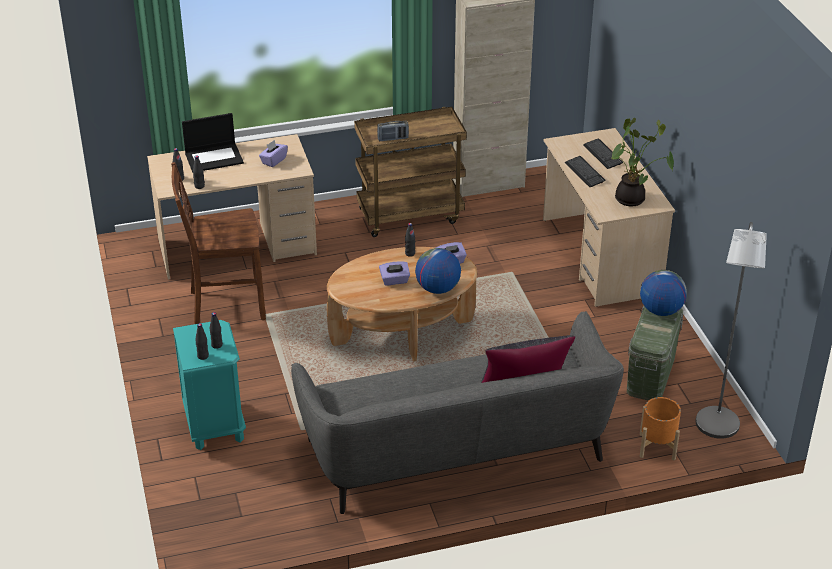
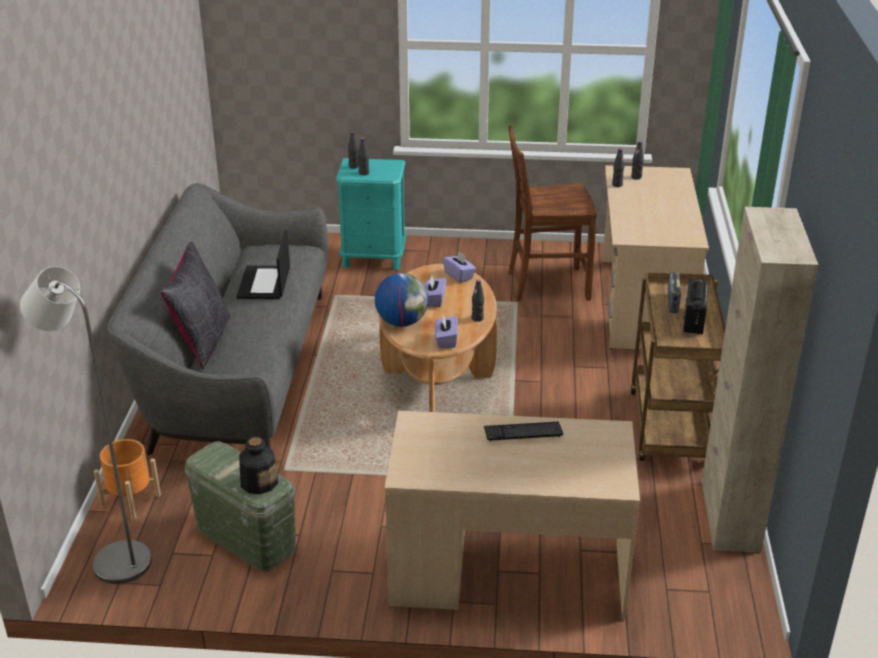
camera: 110 degrees right, 5 degrees down
(214, 158) = (671, 198): laptop -> laptop (264, 283)
(225, 304) = (546, 285): brown chair -> brown chair turned 105 degrees counterclockwise
(273, 161) = (652, 226): purple tissue box -> purple tissue box (459, 276)
(412, 128) = (693, 321): none -> radio
(602, 155) = (563, 463): keyboard -> none
(632, 199) = (432, 455): potted plant -> none
(660, 310) = (259, 482): globe -> bottle

